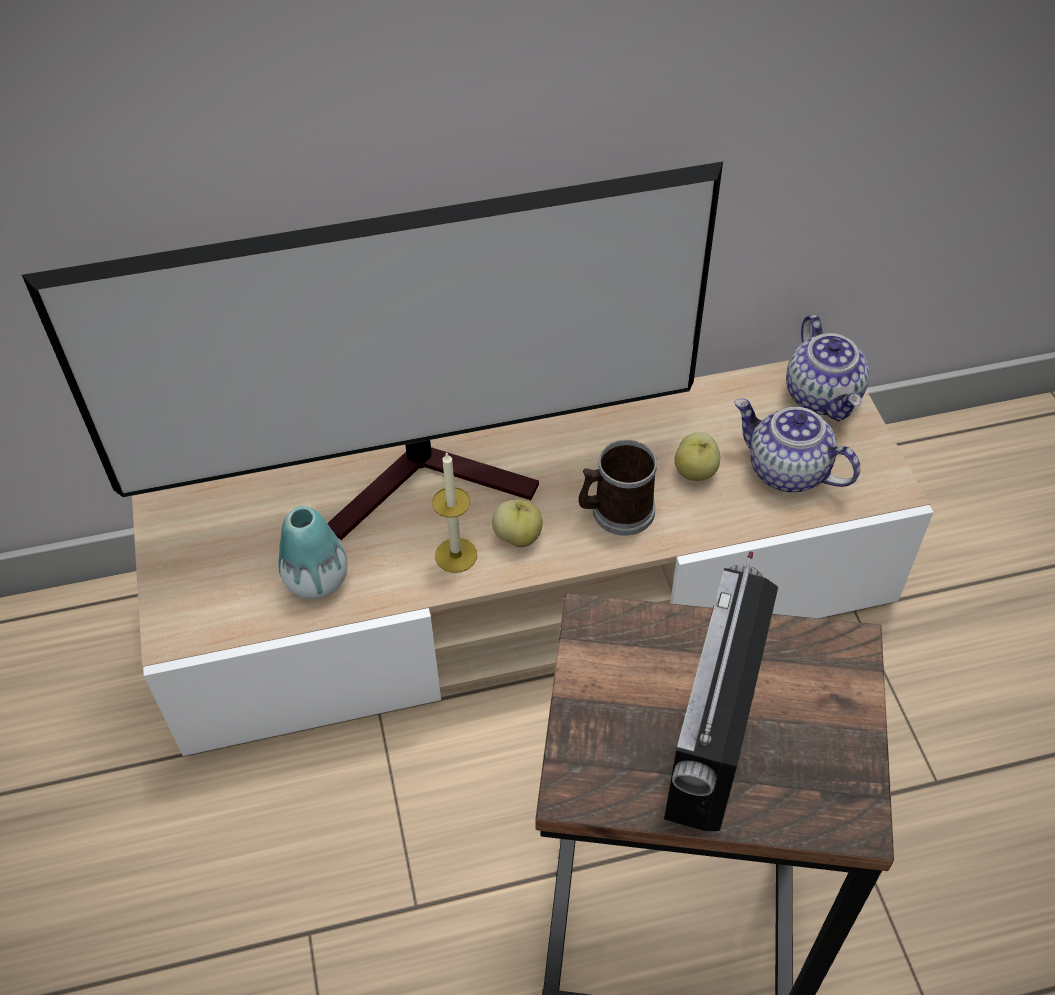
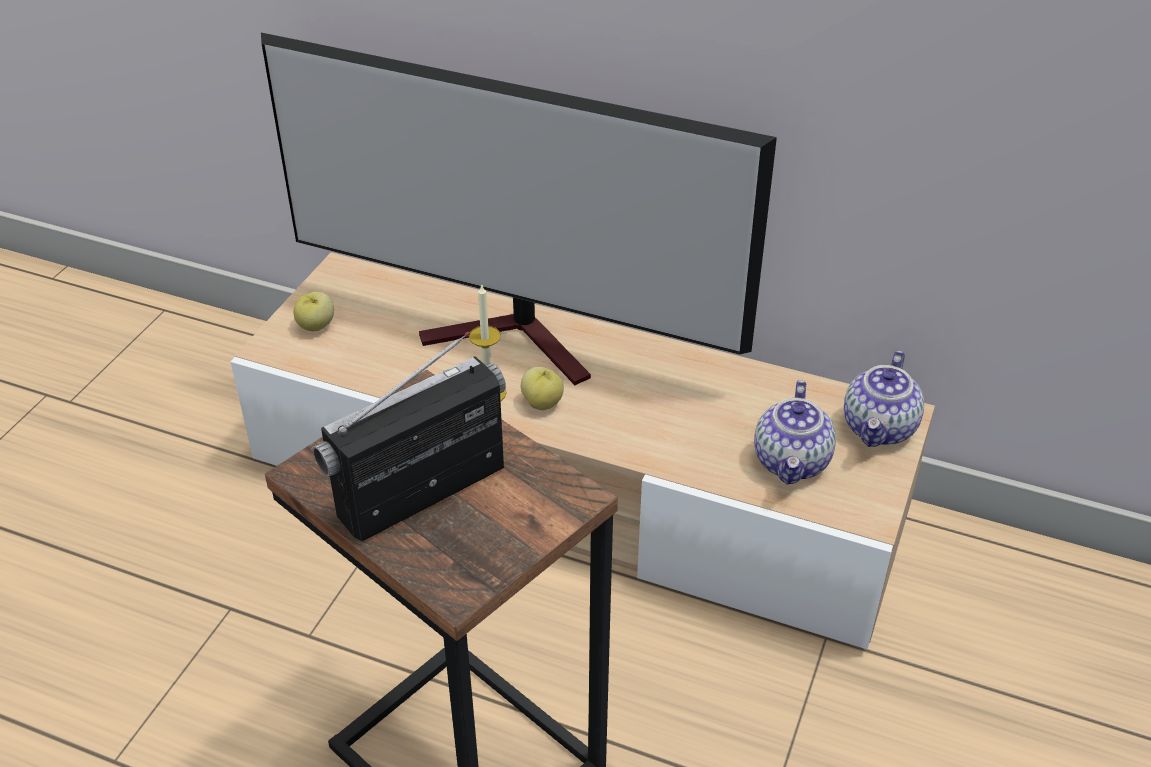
camera: 35 degrees right, 10 degrees down
(317, 580) = (384, 361): vase -> none
(616, 512) = (629, 423): mug -> none
(696, 471) = (718, 427): apple -> apple (316, 326)
(786, 471) = (792, 462): teapot -> teapot turned 150 degrees counterclockwise

